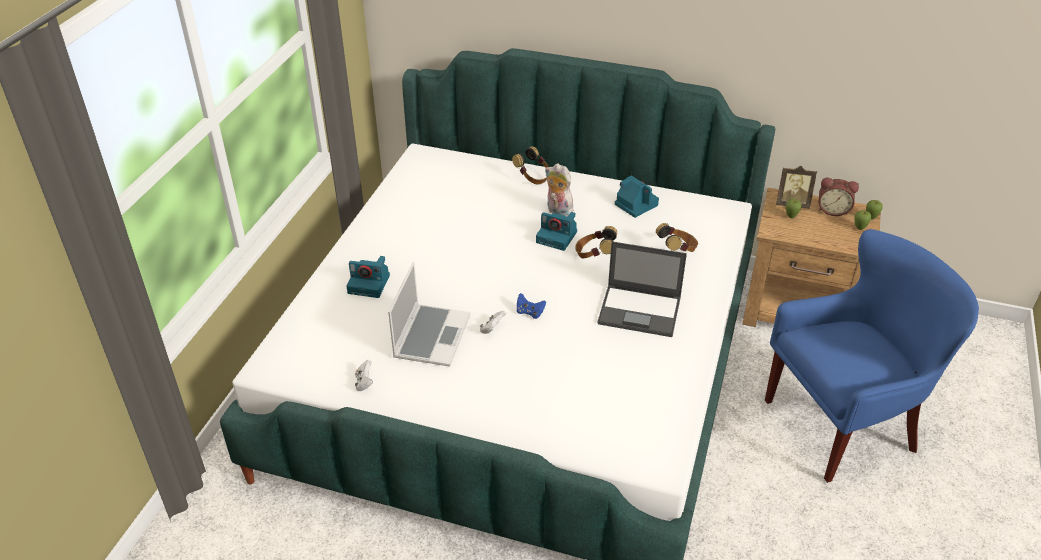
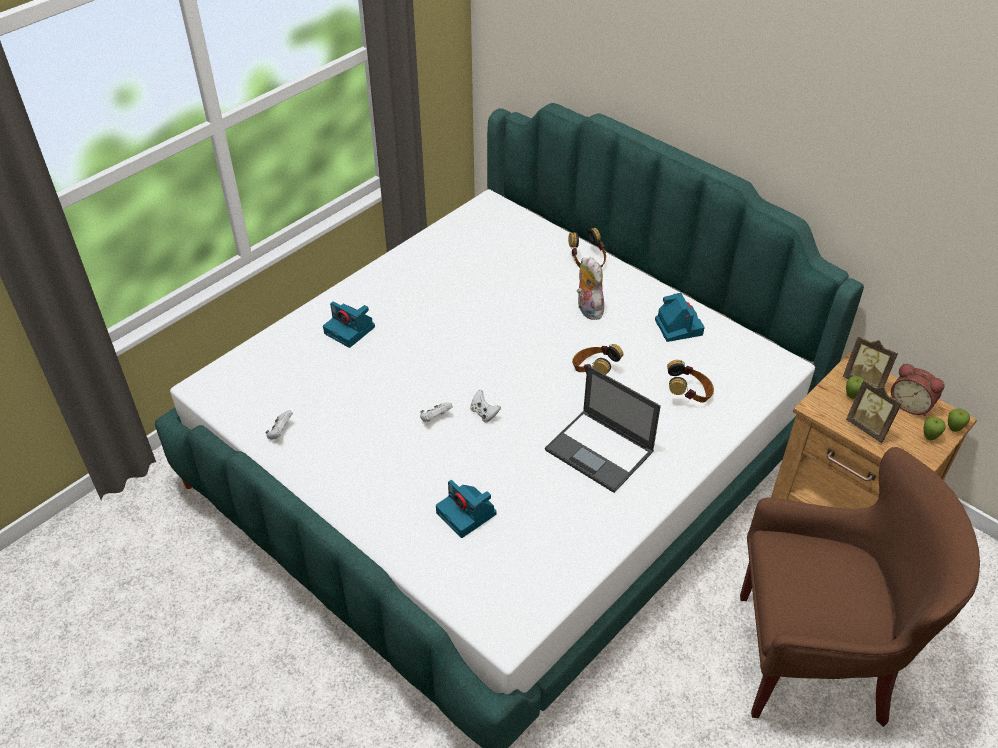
camera: 25 degrees right, 5 degrees up
(431, 336) = (372, 405): laptop -> none
(530, 312) = (484, 413): blue game controller -> white game controller
(557, 237) = (568, 338): camera -> camera (467, 514)
(816, 234) = (868, 428): none -> picture frame
(844, 426) = (815, 661): blue armchair -> brown armchair

